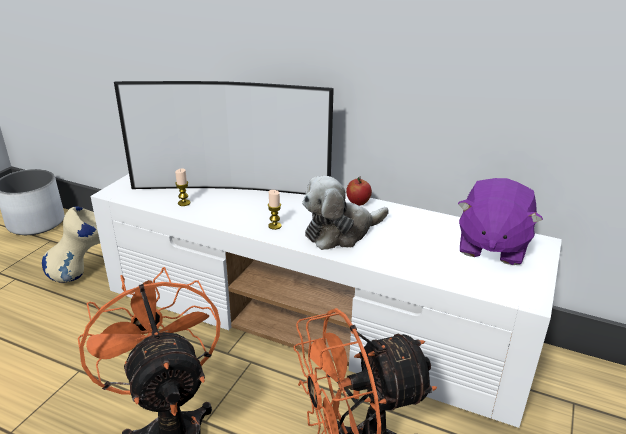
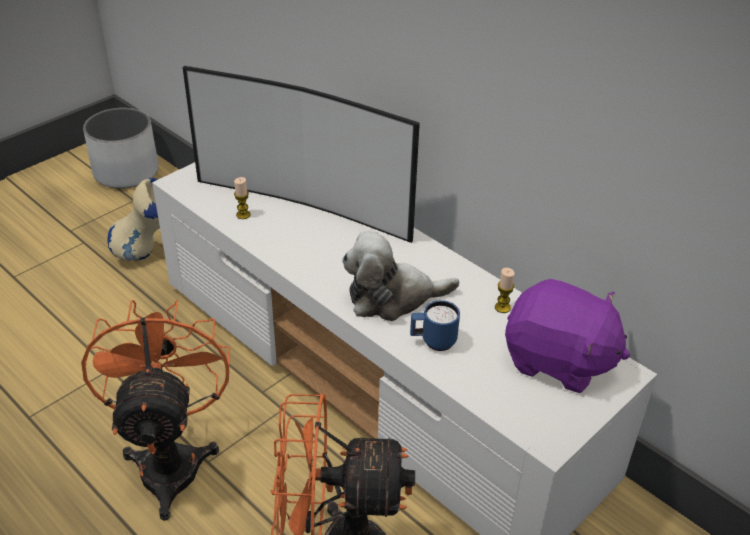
camera: 20 degrees right, 10 degrees up
(274, 226) = (324, 270): candle -> candle (502, 307)
(358, 203) = (439, 259): apple -> none
(393, 254) = (433, 342): none -> blue mug
(491, 246) = (558, 361): purple plush toy -> purple plush toy turned 105 degrees counterclockwise

